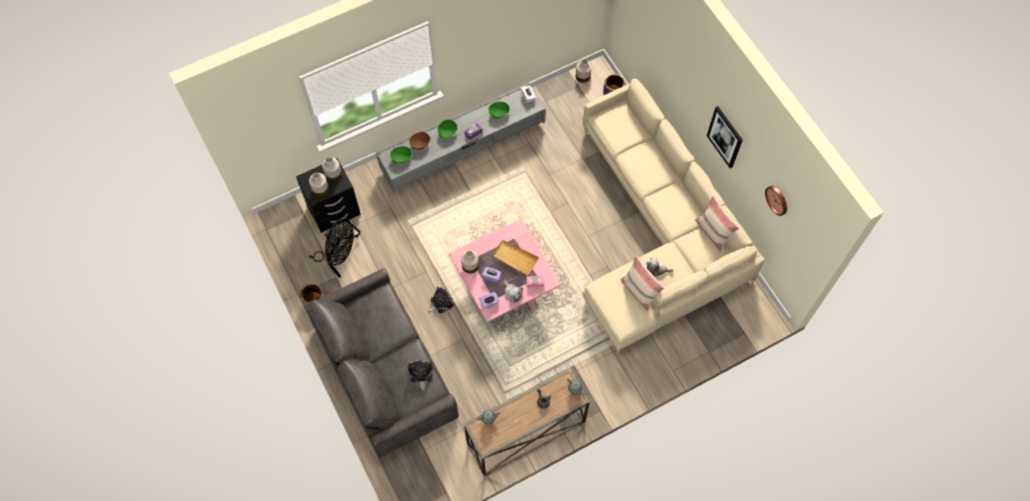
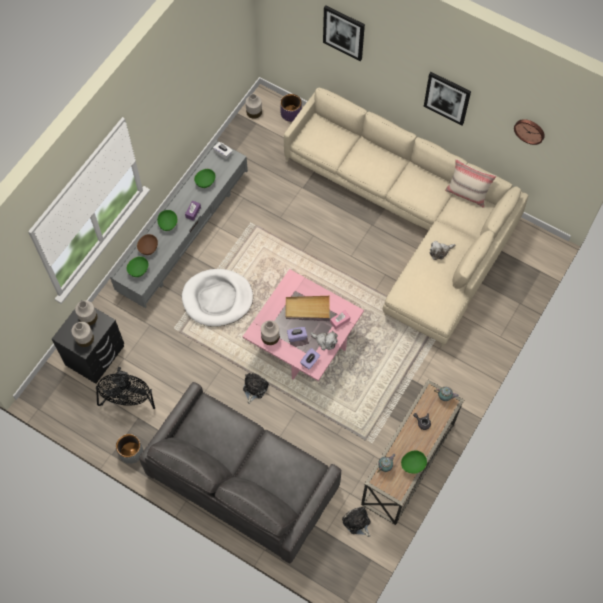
camera: 30 degrees left, 0 degrees up
(338, 255) = (127, 395): black fan -> black fan turned 105 degrees clockwise
(421, 374) = (291, 462): plush toy -> plush toy (357, 522)
(456, 215) = (217, 299): none -> white dog bed
(512, 431) = (413, 465): none -> green bowl
(639, 291) = (437, 279): beige pillow -> none
(665, 38) = (344, 32): none -> picture

